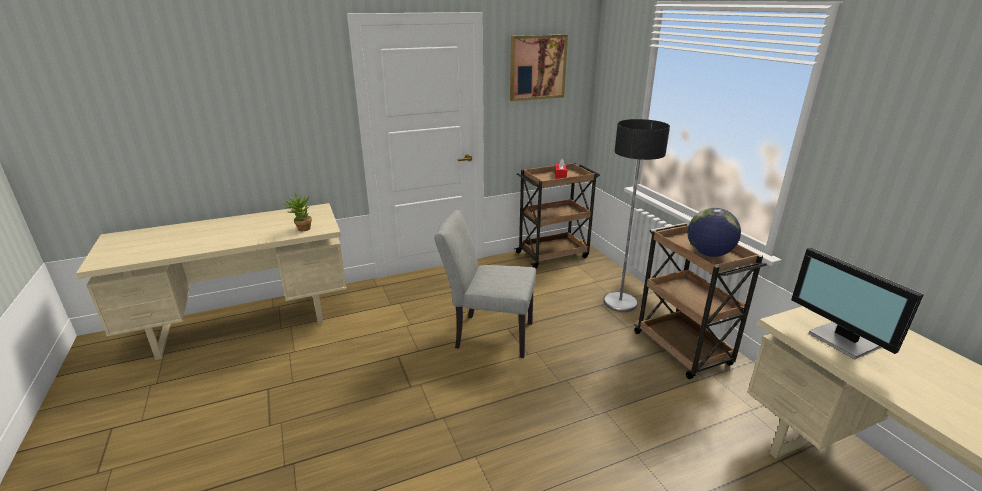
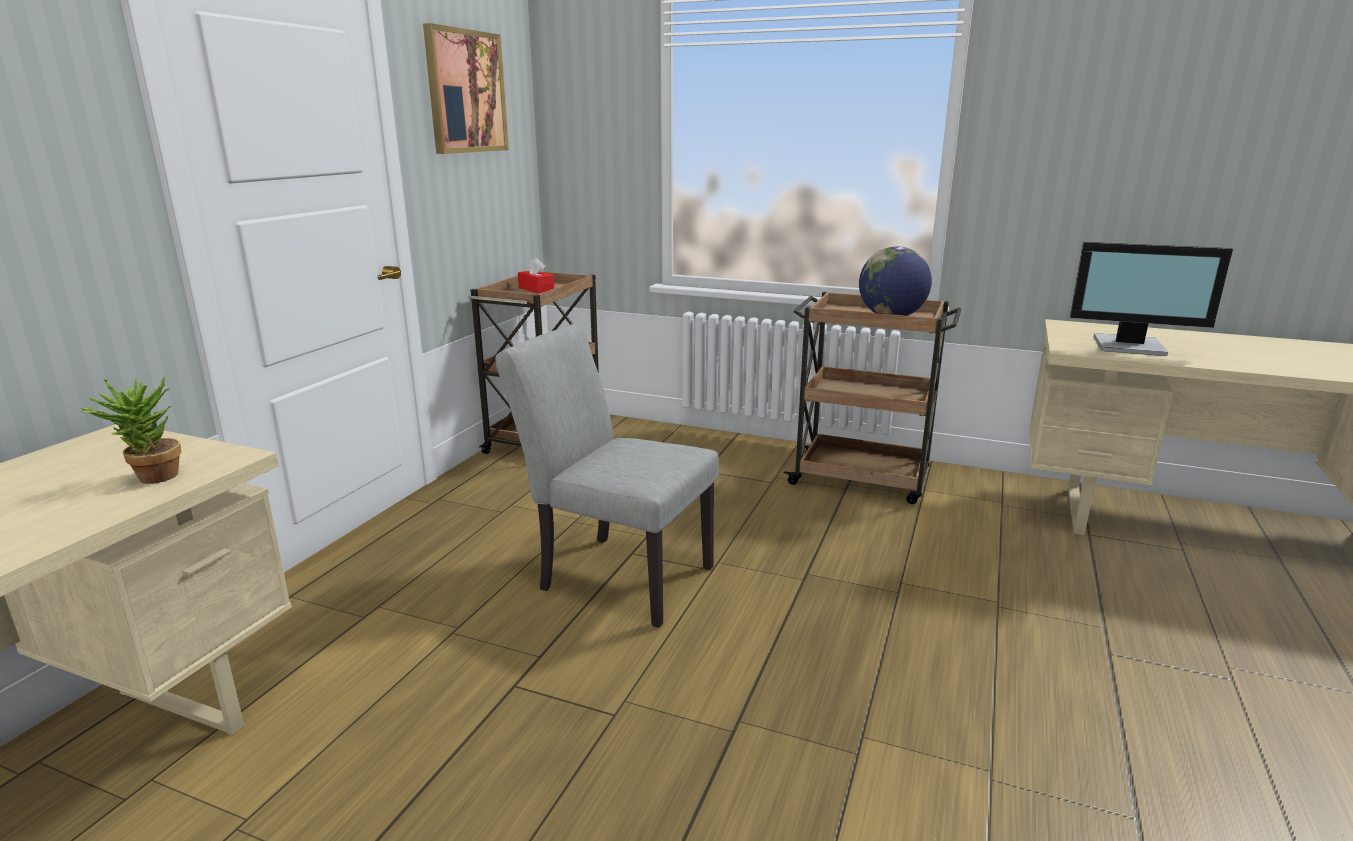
camera: 45 degrees left, 5 degrees down
(487, 334) = (615, 575): grey chair -> grey chair turned 60 degrees clockwise
(620, 303) = (722, 460): floor lamp -> none

